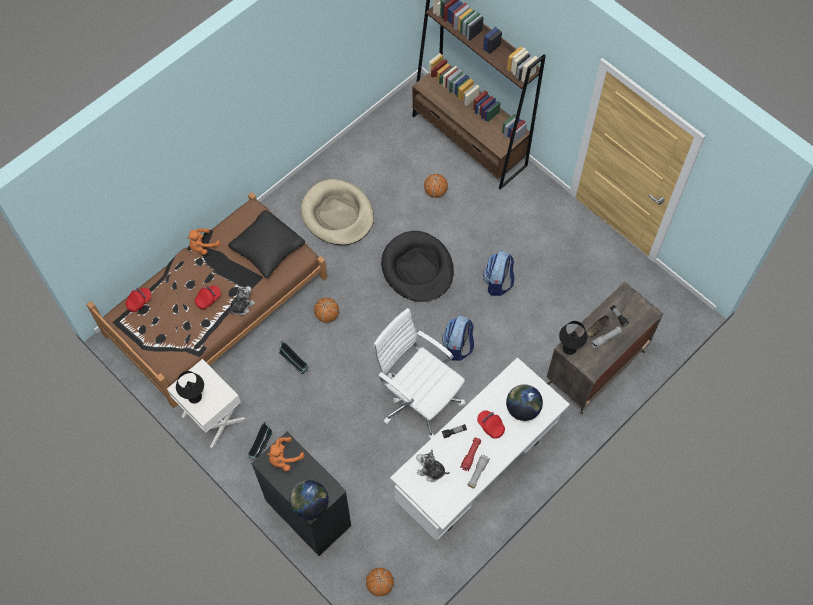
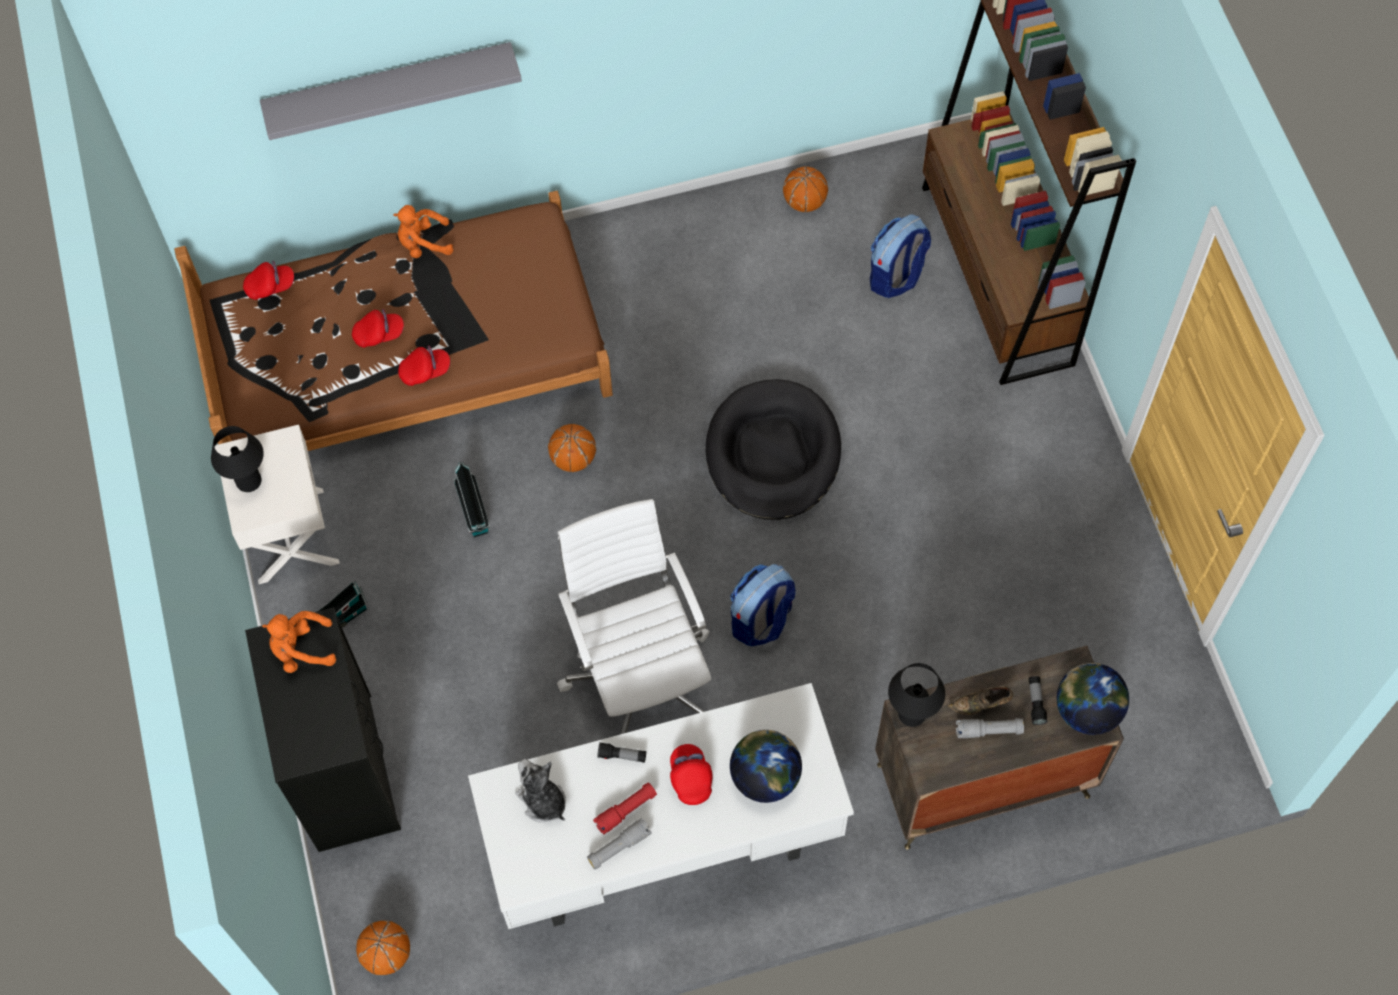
camera: 30 degrees right, 0 degrees up
(171, 173) = (389, 86): none -> grey shelf
(241, 306) = (425, 371): plush toy -> red cap
(267, 248) = (524, 296): black pillow -> none
(310, 505) = (294, 749): globe -> globe (1086, 710)
(337, 215) = (693, 298): beige dog bed -> none
(435, 192) = (883, 336): basketball -> basketball (804, 202)
(498, 282) = (898, 545): backpack -> backpack (896, 276)

